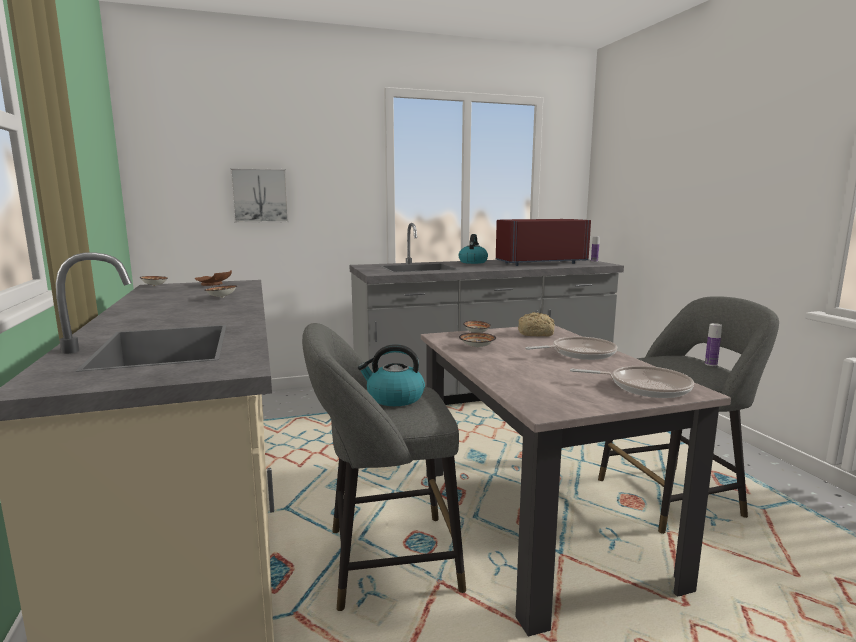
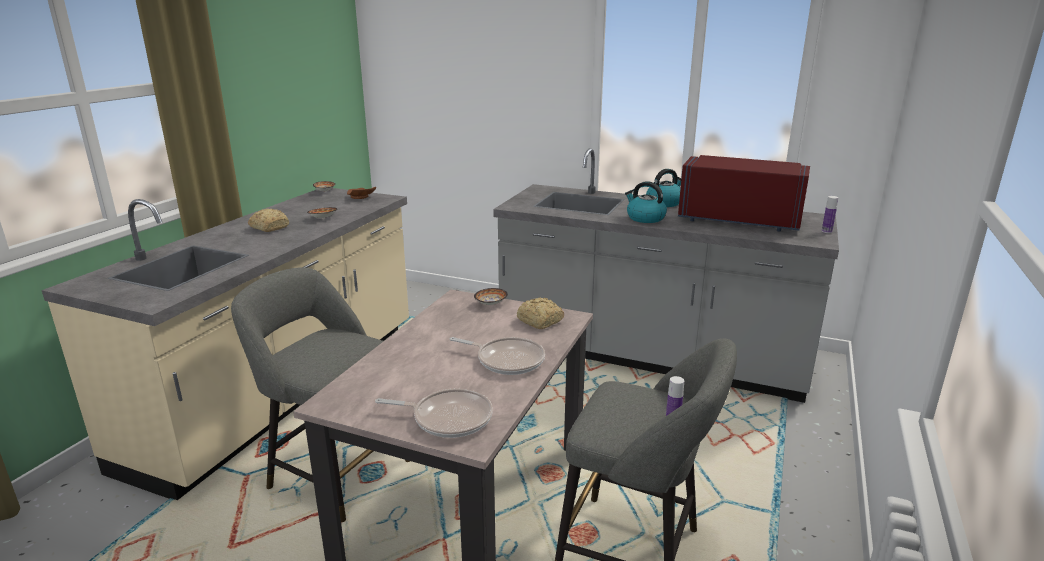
camera: 40 degrees right, 10 degrees up
(178, 309) = (269, 227): none -> bread
(260, 195) = (466, 101): picture -> none
(394, 398) = (332, 347): kettle -> kettle (645, 218)
(477, 347) = (449, 320): bowl -> none
(644, 387) = (448, 418): frying pan -> frying pan turned 45 degrees counterclockwise

